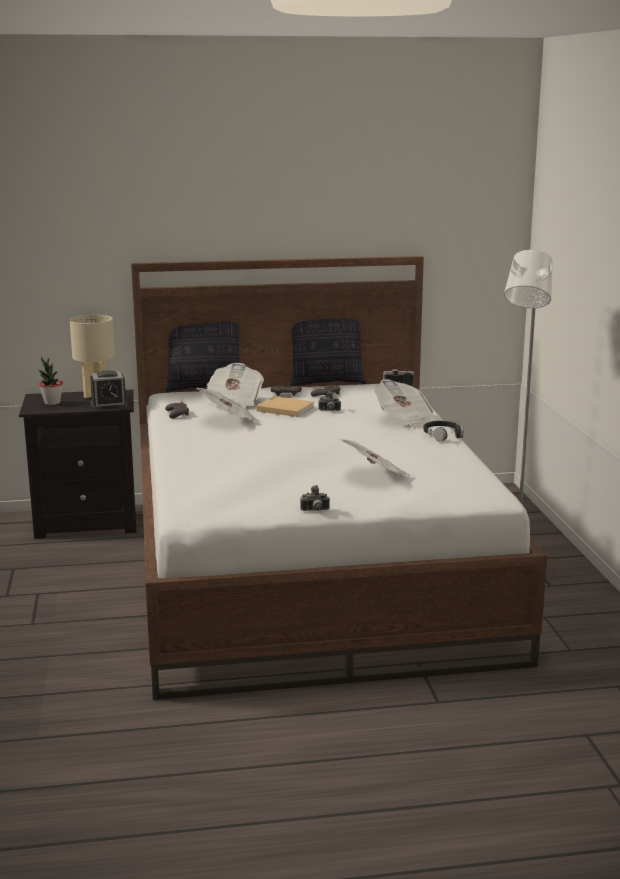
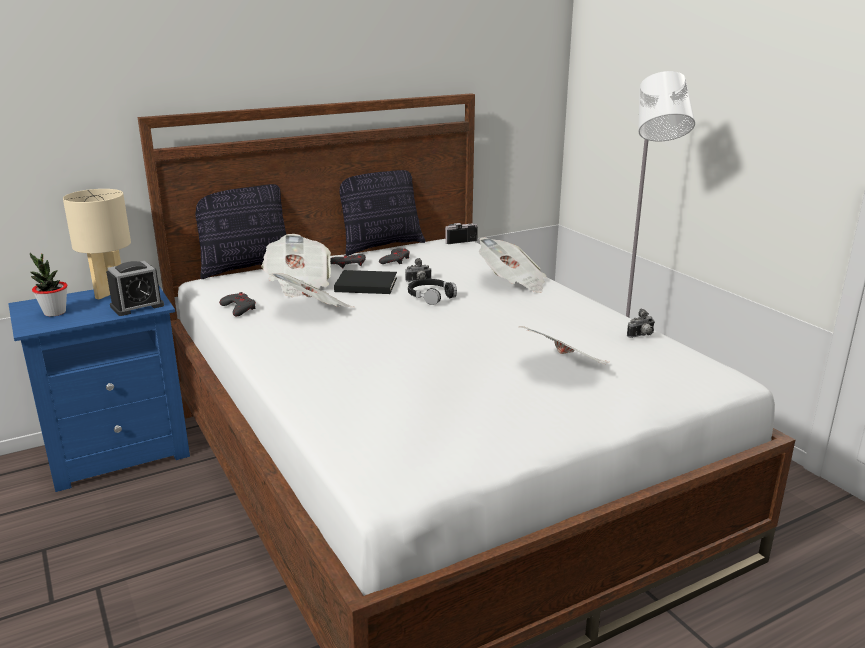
camera: 20 degrees left, 5 degrees up
(87, 522) = (119, 452): black nightstand -> blue nightstand
(284, 408) = (364, 284): beige book -> black book
(315, 511) = (551, 442): camera -> camera (642, 336)
(442, 435) = (573, 298): black headphones -> black headphones (430, 296)

